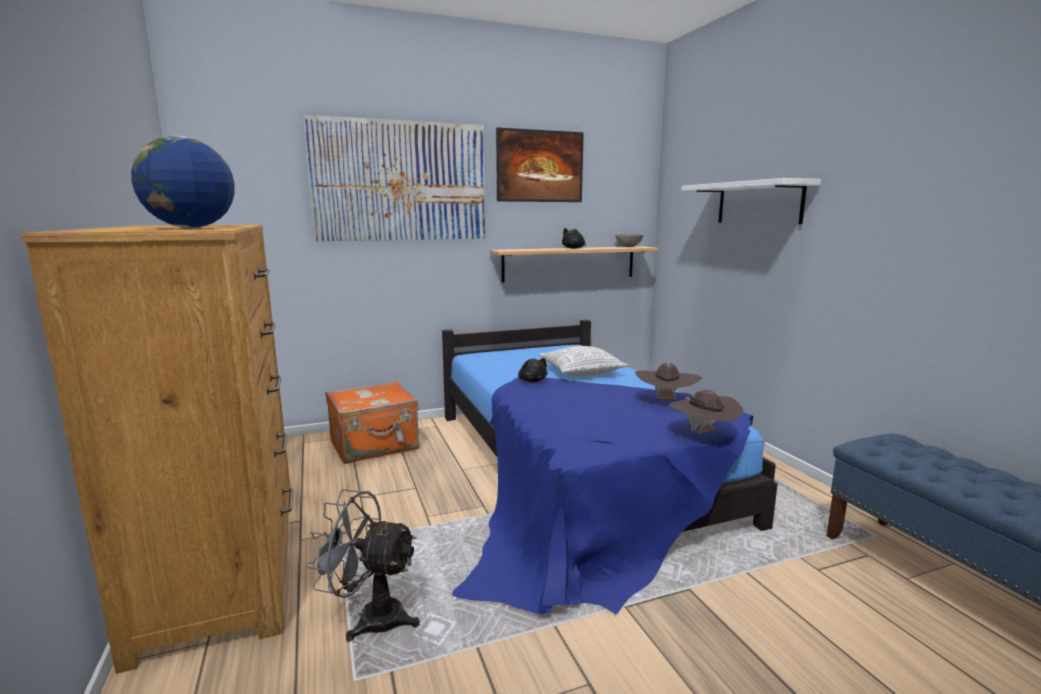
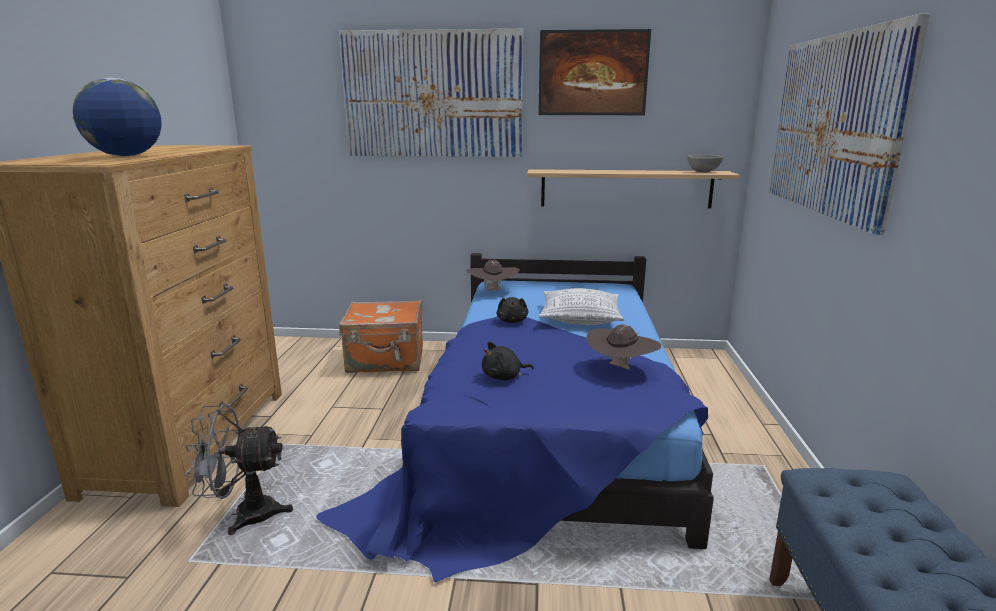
camera: 25 degrees right, 5 degrees up
(370, 617) = (245, 515): grey fan -> grey fan turned 45 degrees counterclockwise
(574, 248) = (626, 171): black plush toy -> black plush toy (504, 377)
(703, 434) = (603, 417): brown hat -> brown hat (493, 291)
(759, 203) = (833, 125): white shelf -> picture

